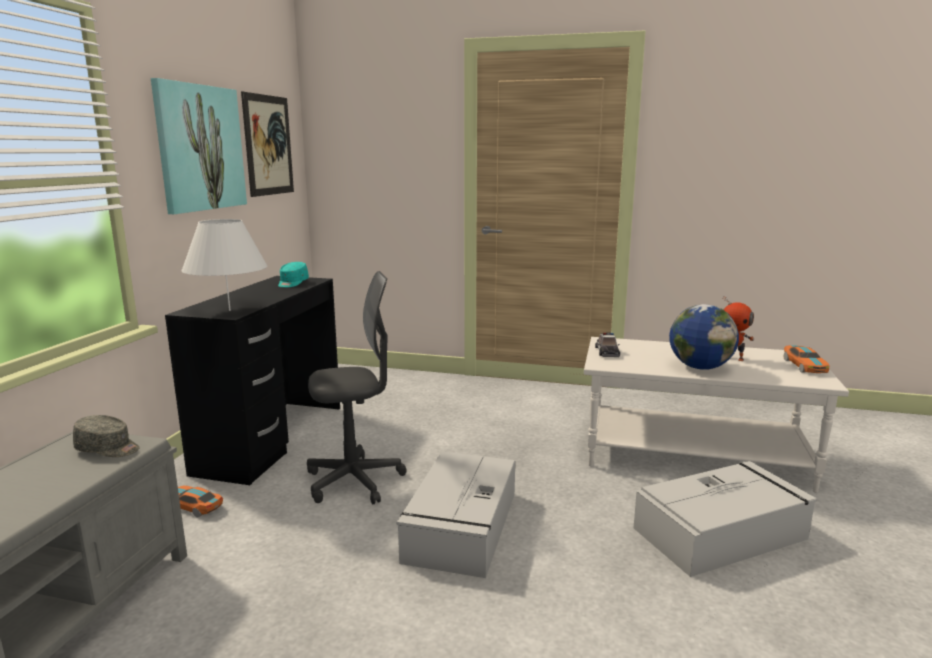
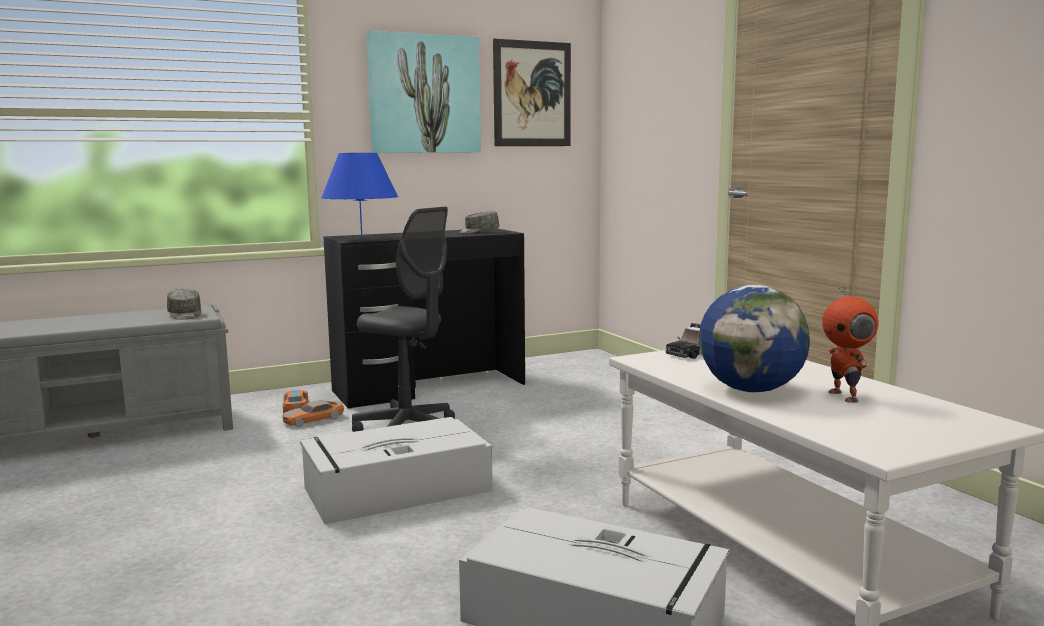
camera: 50 degrees right, 5 degrees down
(229, 310) = (361, 238): white table lamp -> blue table lamp
(292, 283) = (478, 232): turquoise cap -> grey cap
(804, 366) = (938, 432): toy car -> toy car (313, 420)

